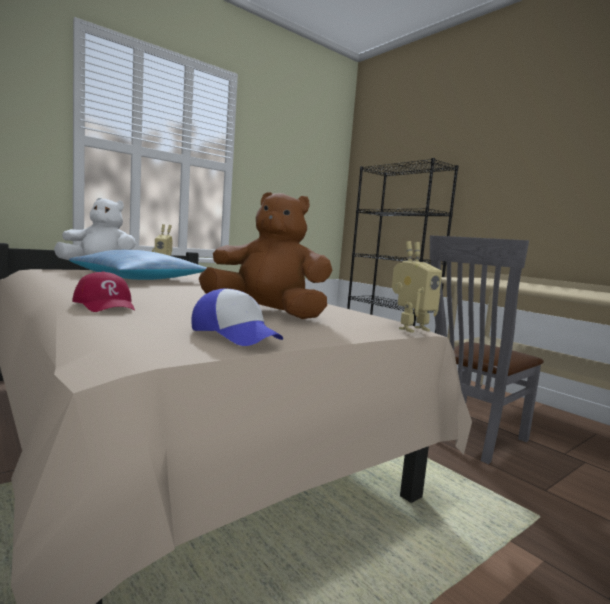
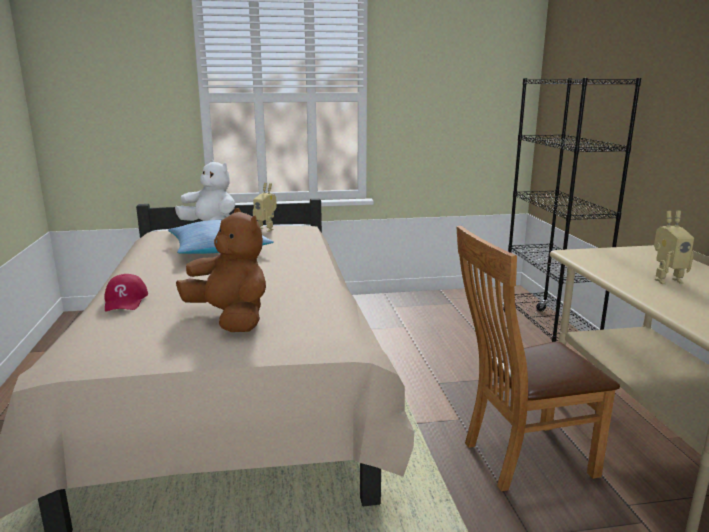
camera: 30 degrees right, 10 degrees up
(236, 335) = (150, 351): cap -> none
(410, 328) = (330, 351): toy robot -> toy robot (666, 280)
(470, 439) = (521, 458): grey chair -> brown chair

